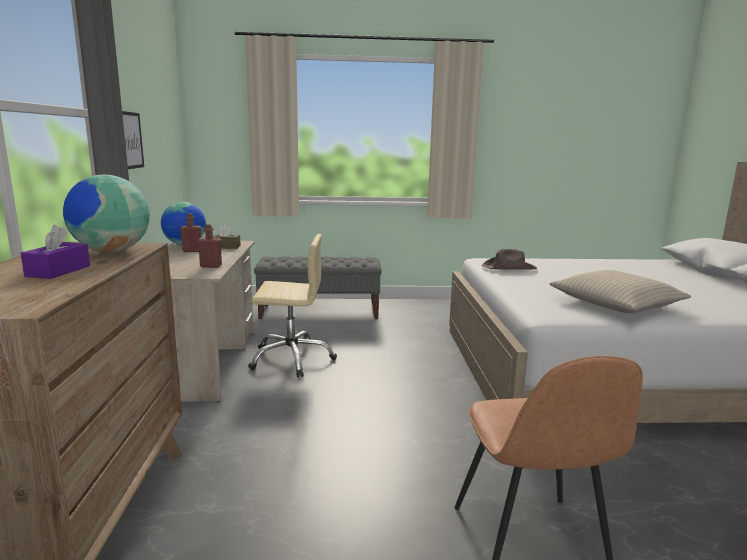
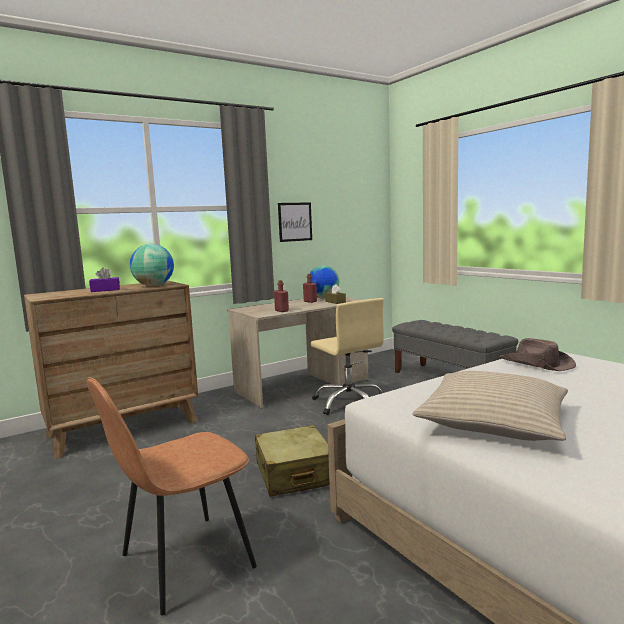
camera: 60 degrees right, 5 degrees down
(409, 432) = (294, 474): none -> beige suitcase

